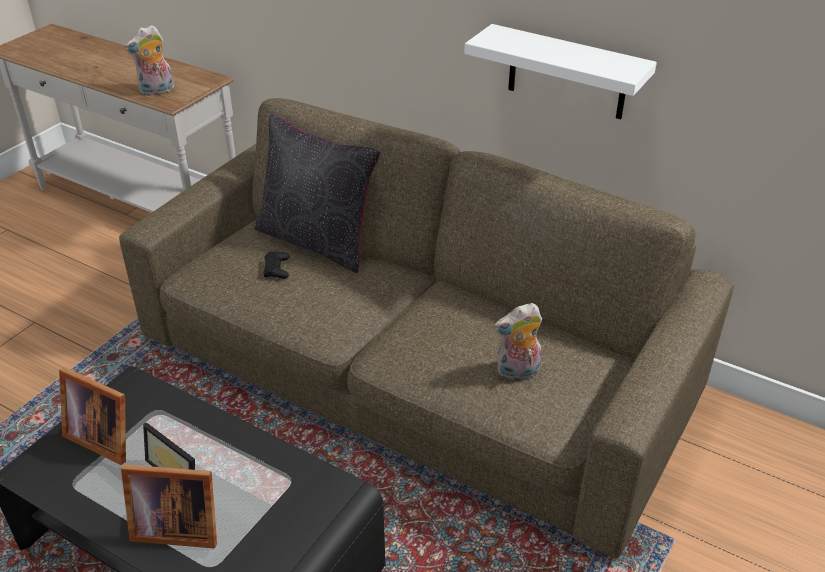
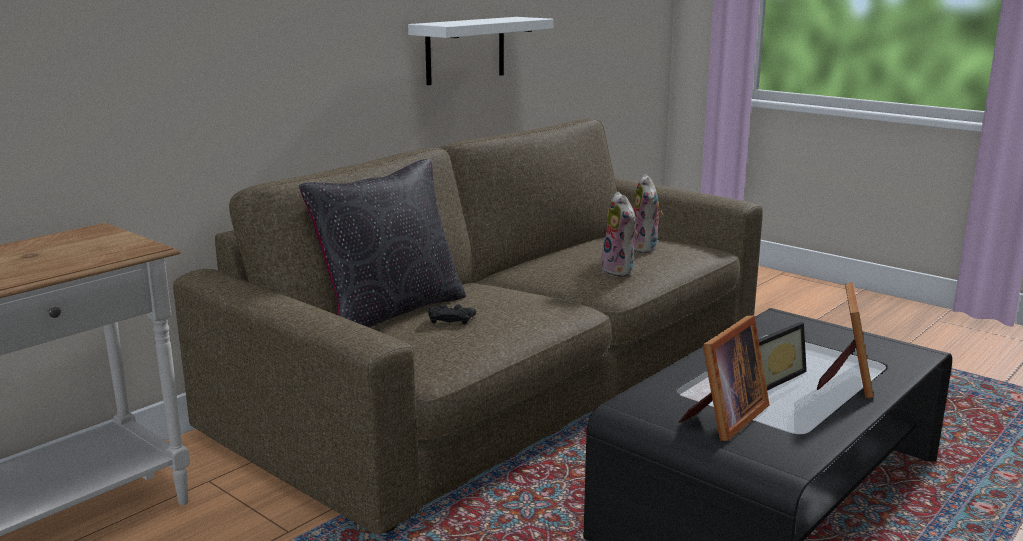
camera: 80 degrees left, 20 degrees down
(156, 91) = (93, 254): plush toy -> plush toy (620, 271)

